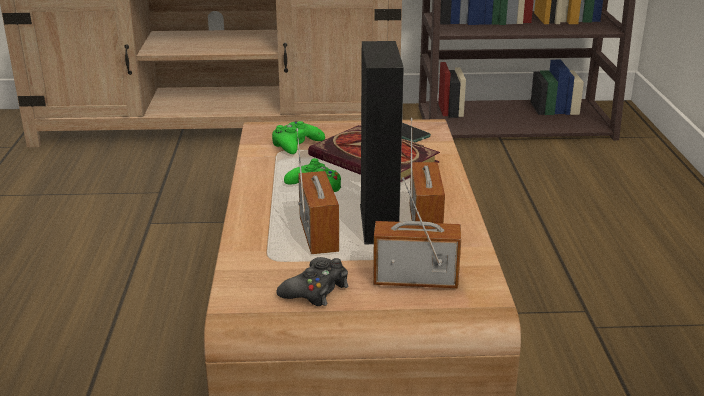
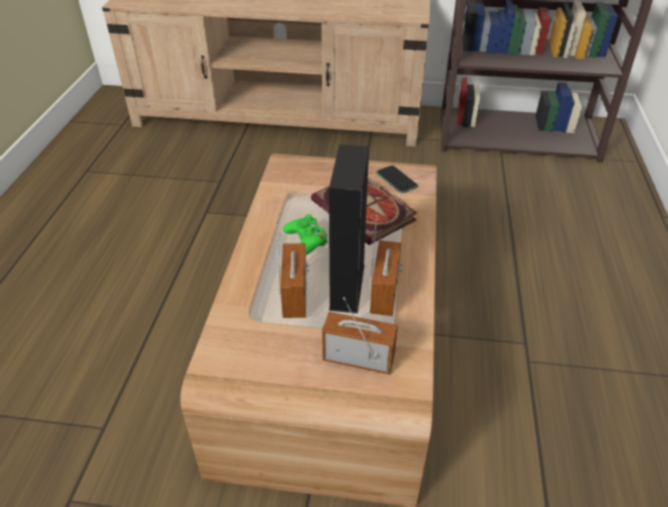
camera: 10 degrees right, 15 degrees up
(296, 145) = (305, 186): green game controller -> none
(315, 290) = (276, 359): black game controller -> none

